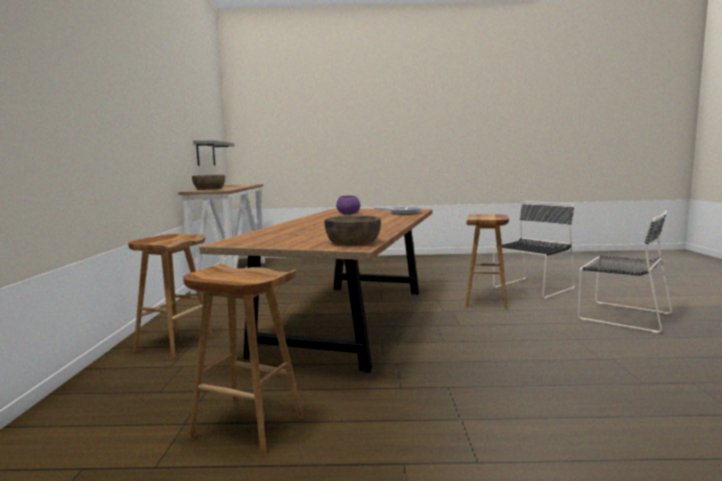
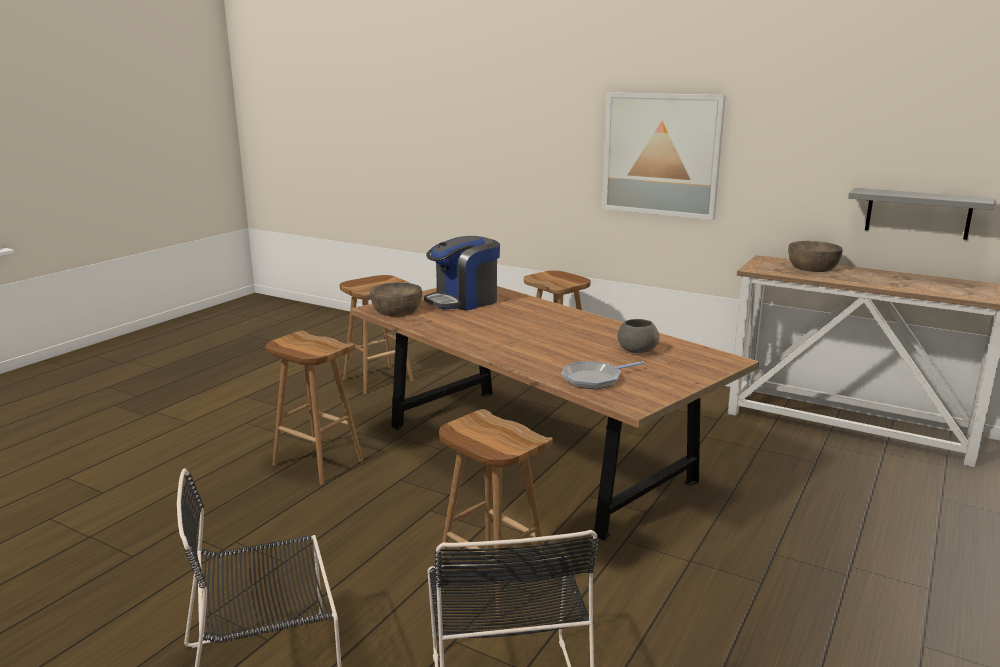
camera: 120 degrees right, 10 degrees up
(132, 115) = (661, 154): none -> picture
(293, 237) = (464, 301): none -> coffee machine
(348, 214) = (636, 350): purple bowl -> grey bowl
(476, 376) = (316, 463): none -> brown stool

